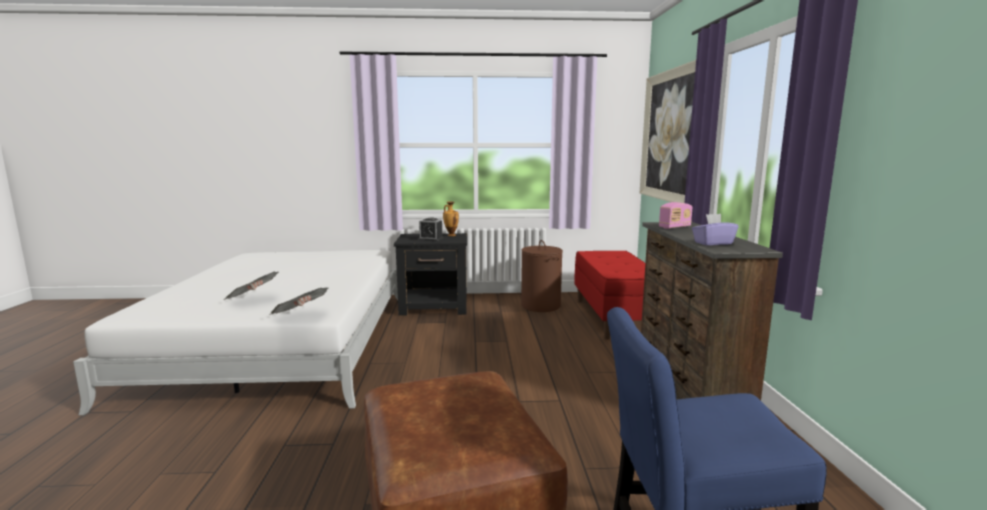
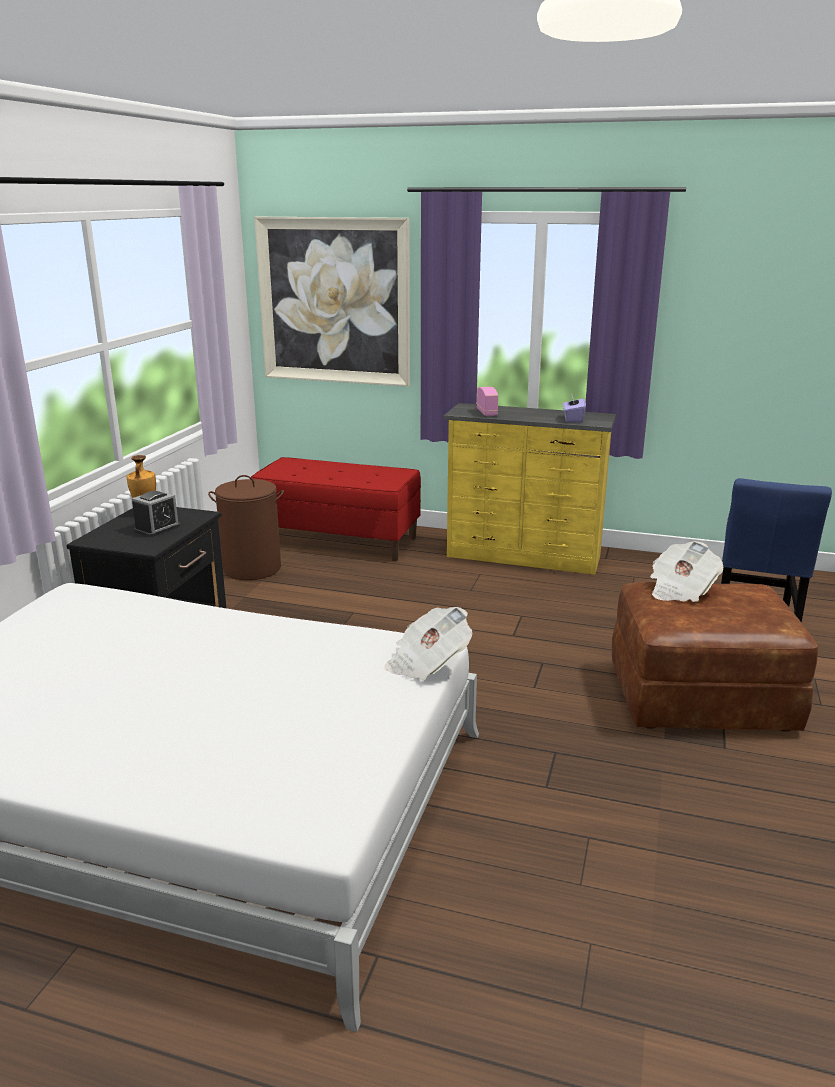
camera: 70 degrees left, 10 degrees up
(252, 299) = (310, 702): newspaper -> newspaper (680, 590)
(687, 385) = (524, 557): brown dresser -> yellow dresser

